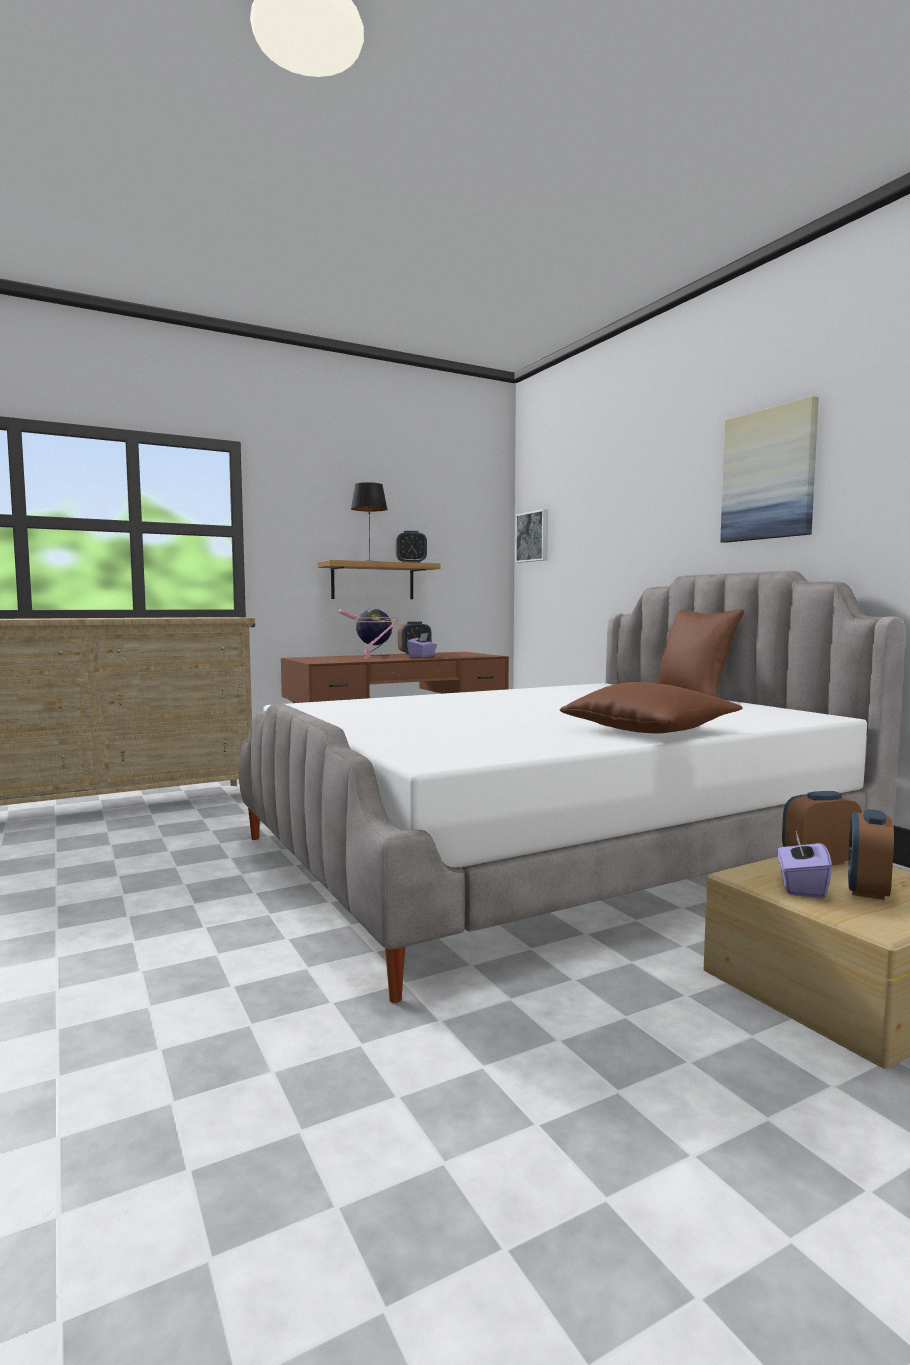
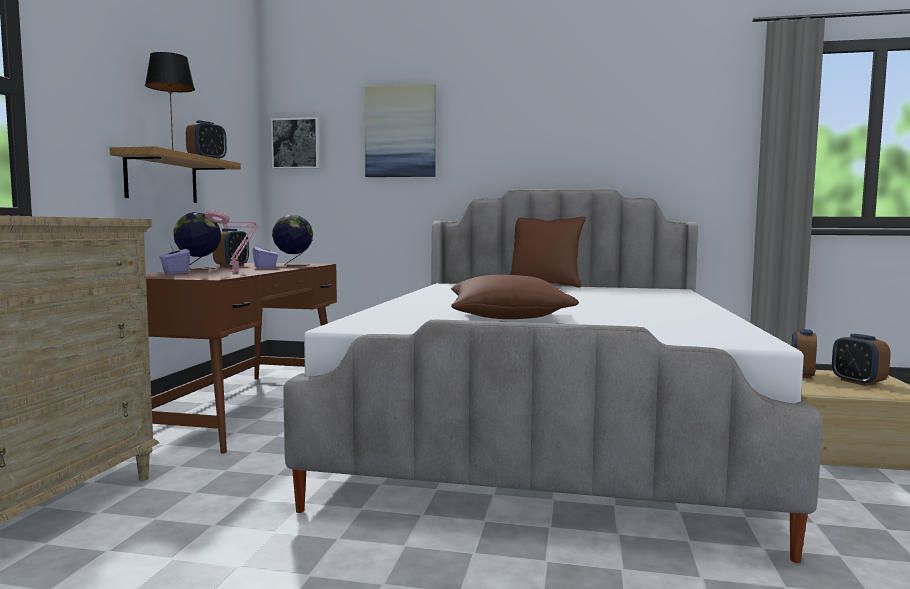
camera: 50 degrees left, 0 degrees up
(462, 655) = (293, 265): none -> globe
(649, 730) = (678, 306): brown pillow -> brown pillow (508, 317)
(768, 474) = (580, 116): picture -> picture (400, 132)
(801, 887) = (846, 388): purple tissue box -> purple tissue box (175, 272)

